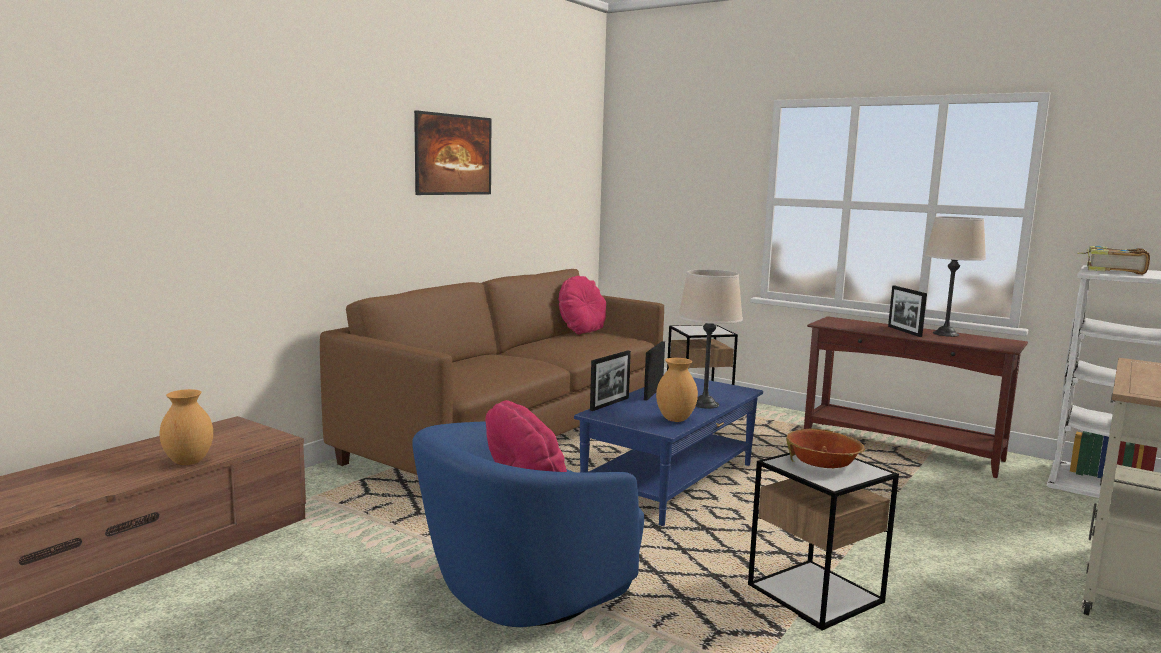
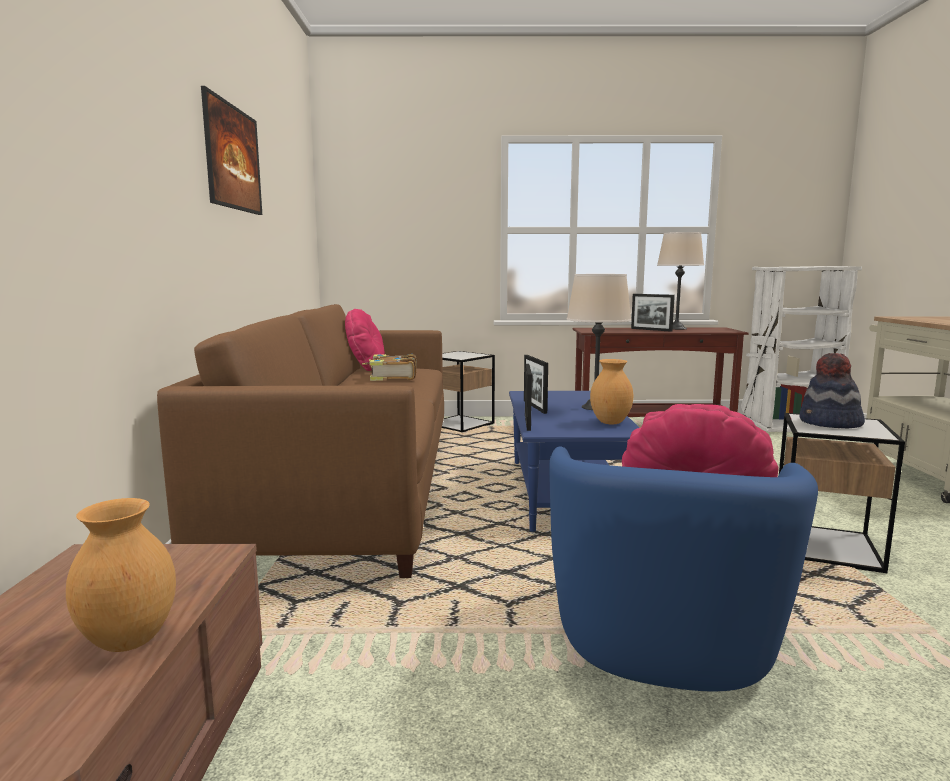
camera: 35 degrees left, 0 degrees up
(823, 463) = (829, 423): bowl -> hat
(1113, 270) = (786, 266): book -> book (392, 377)

